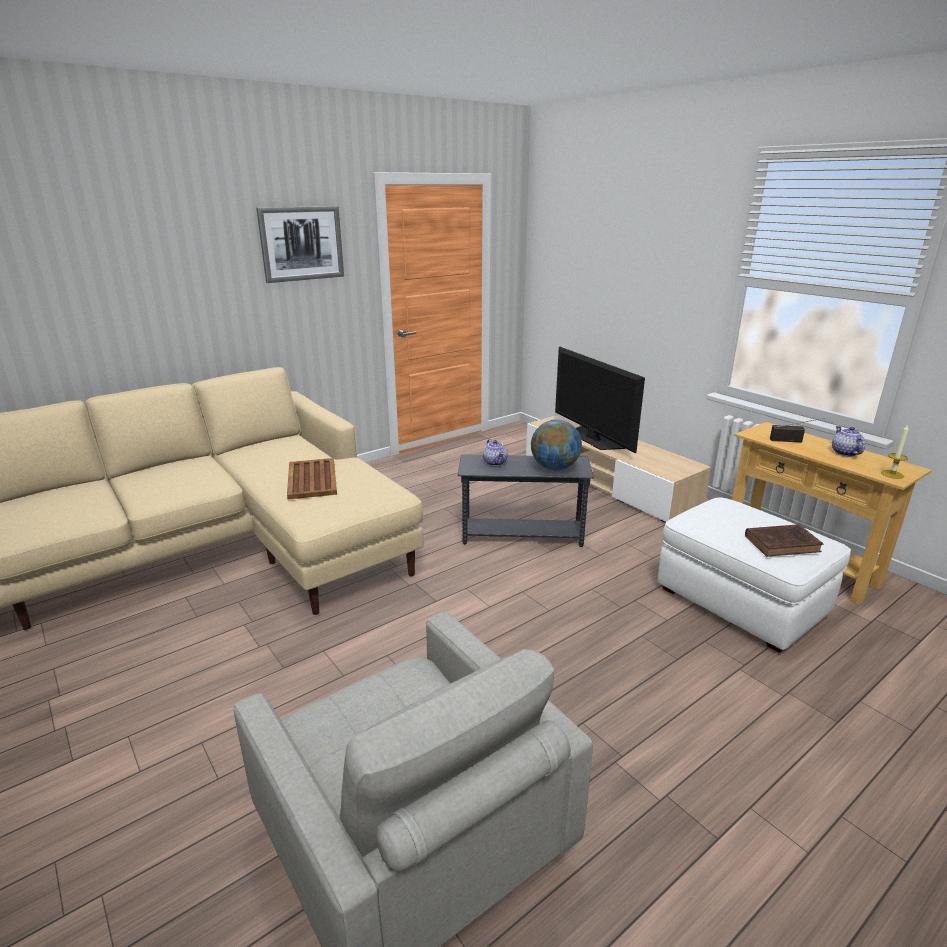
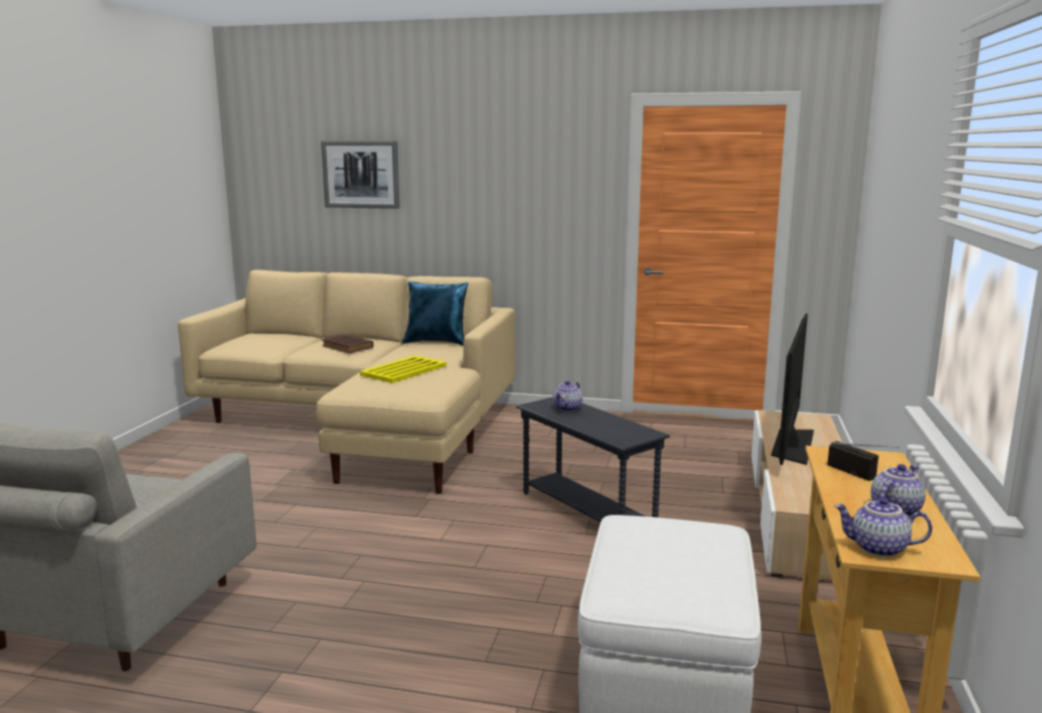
camera: 50 degrees right, 10 degrees down
(257, 443) = (437, 342): none -> blue pillow
(301, 243) = (541, 164): picture -> picture (361, 174)
(312, 479) = (403, 370): brown tray -> yellow tray
(554, 468) = (607, 430): globe -> none
(783, 544) = (658, 579): brown book -> brown book (348, 347)
(892, 474) = (878, 549): candle -> teapot

